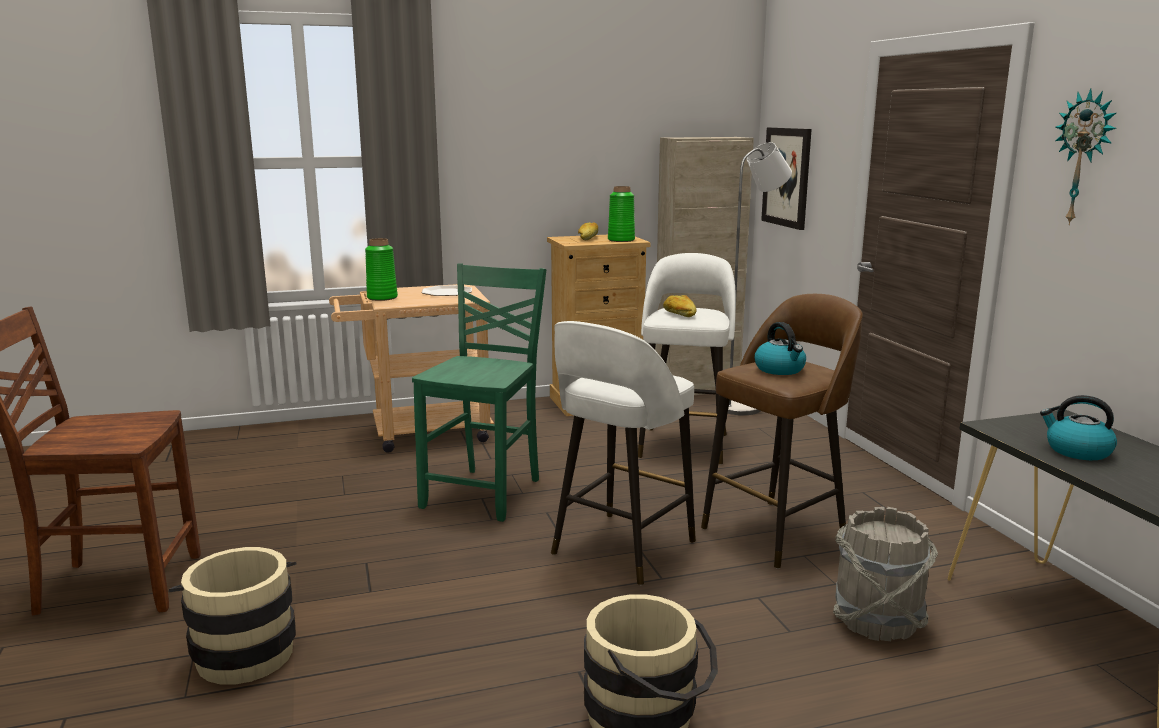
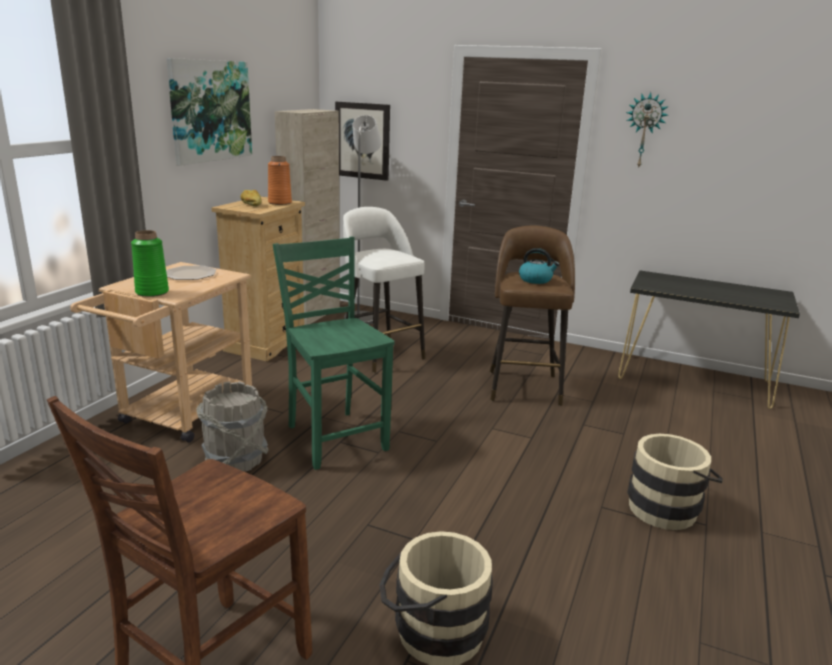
camera: 50 degrees left, 5 degrees up
(558, 135) = (210, 111): none -> picture
(620, 549) = (482, 432): white stool -> none
(621, 240) = (280, 203): green vase -> orange vase
(679, 314) = (382, 256): bread -> none
(877, 621) = (637, 411): grey bucket -> grey bucket (235, 460)
(1077, 451) = (691, 289): kettle -> none

